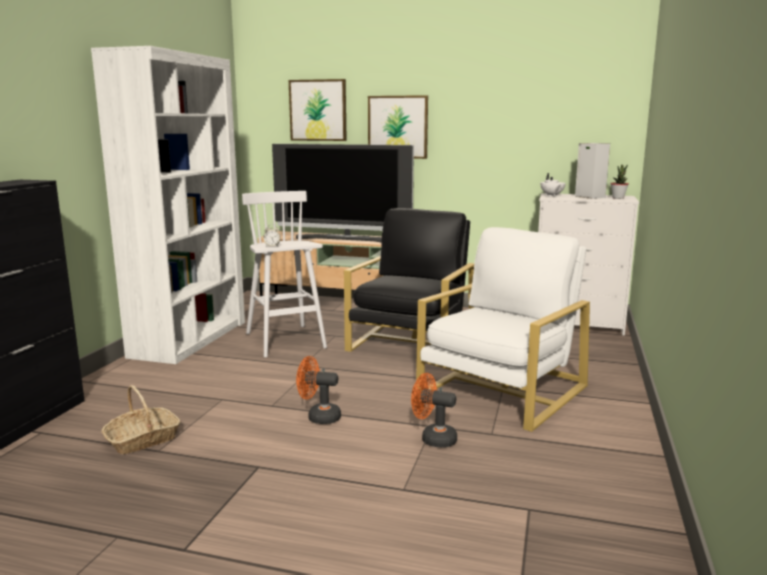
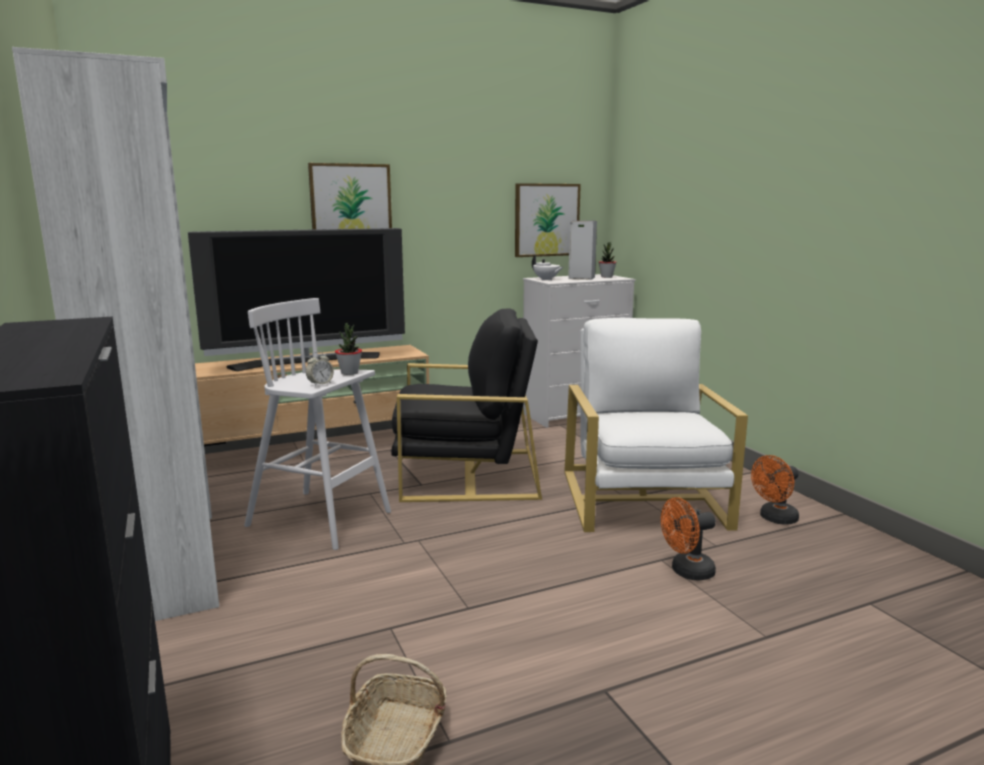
camera: 40 degrees left, 0 degrees up
(304, 243) = (349, 373): none -> potted plant
(318, 110) = (230, 181): picture -> picture (546, 220)
(318, 417) = (545, 598): orange fan -> orange fan (774, 519)
(412, 341) = (467, 474): black armchair -> black armchair turned 105 degrees clockwise

